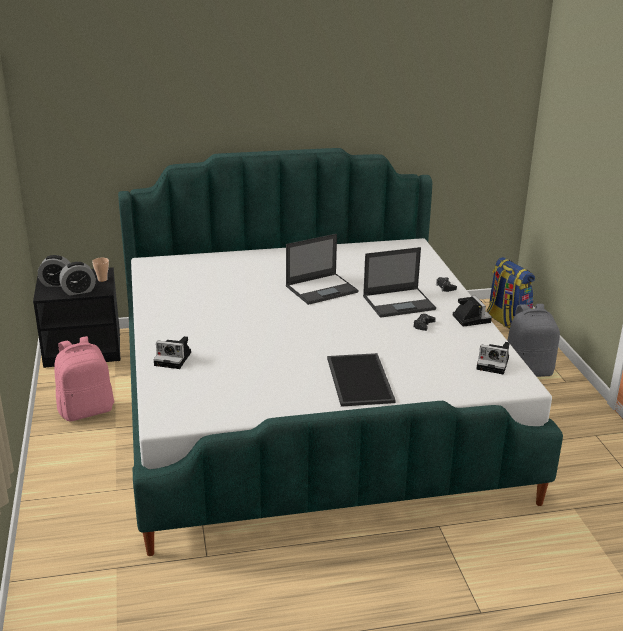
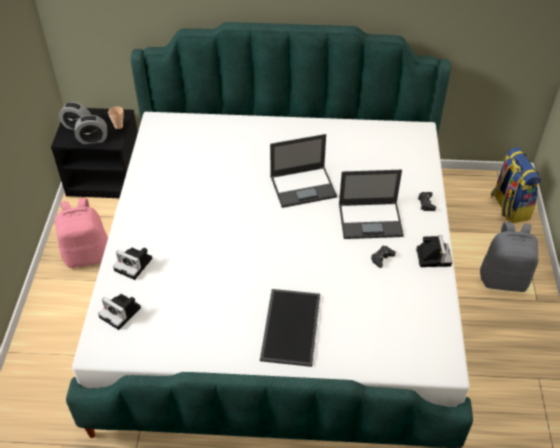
camera: 15 degrees right, 20 degrees up
(494, 363) = (429, 329): camera -> camera (121, 313)

